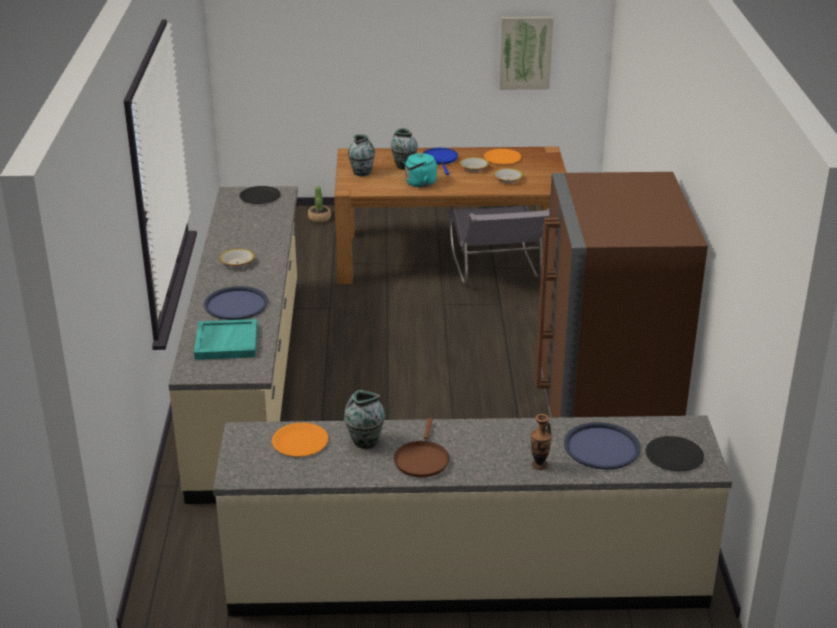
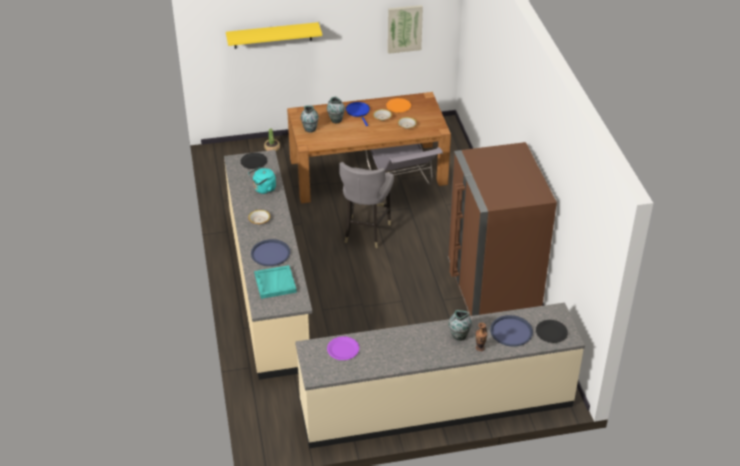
camera: 10 degrees left, 10 degrees up
(300, 441) = (343, 349): orange plate -> purple plate
(329, 43) = (272, 35): none -> yellow shelf
(364, 441) = (379, 344): vase -> vase (458, 336)
(418, 183) = (350, 135): turquoise kettle -> turquoise kettle (263, 189)
(421, 460) = (414, 353): brown frying pan -> none
(423, 327) = (366, 232): none -> grey chair

